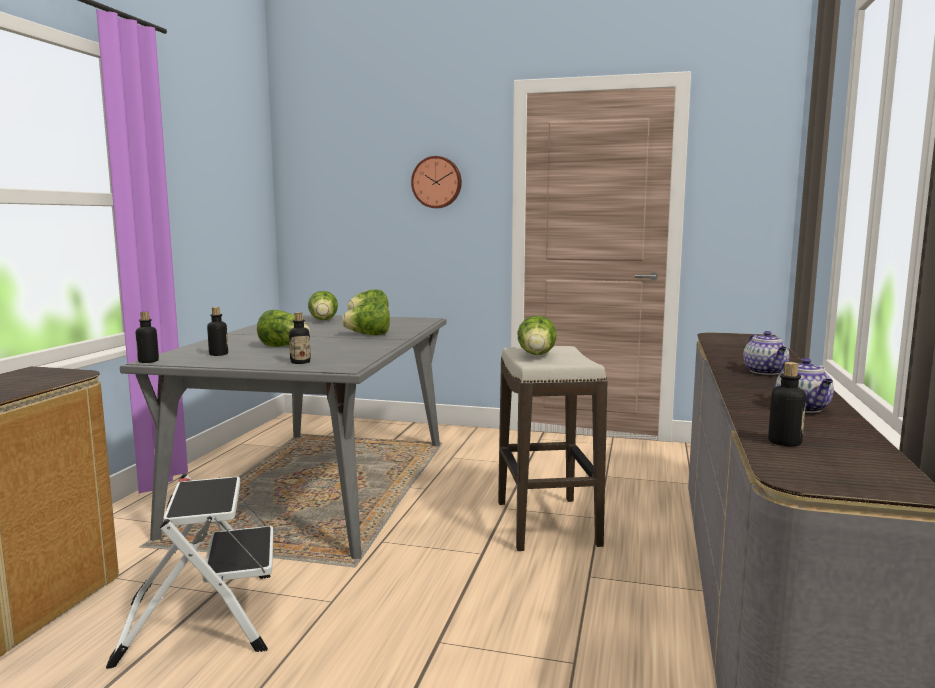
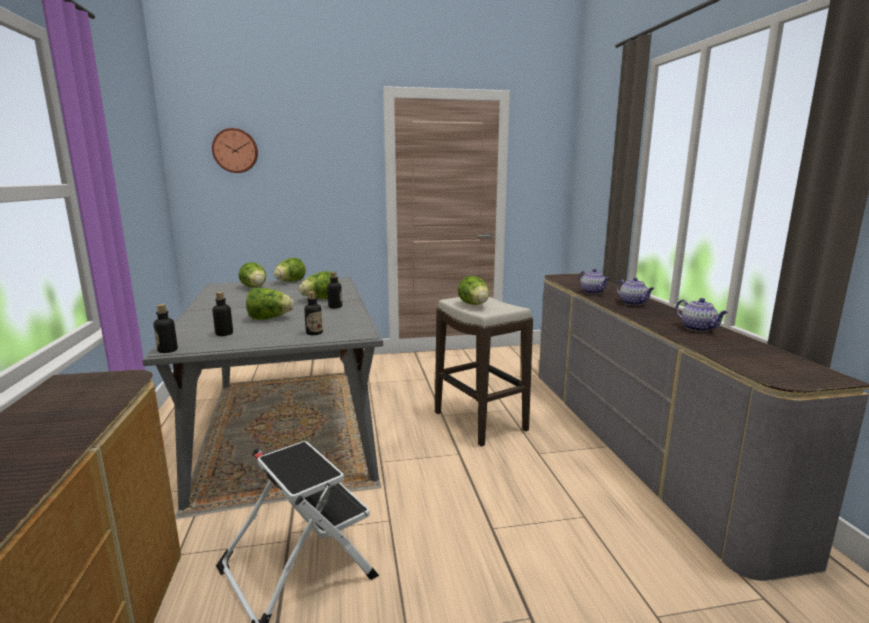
camera: 25 degrees left, 5 degrees up
(437, 182) = (323, 166): wall clock -> wall clock (235, 150)
(730, 355) = (593, 292): none -> teapot
(784, 442) = (734, 356): bottle -> bottle (335, 307)

